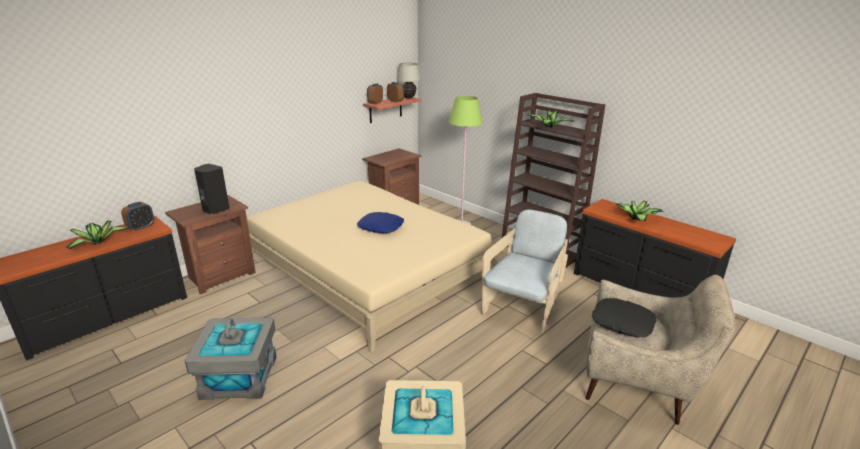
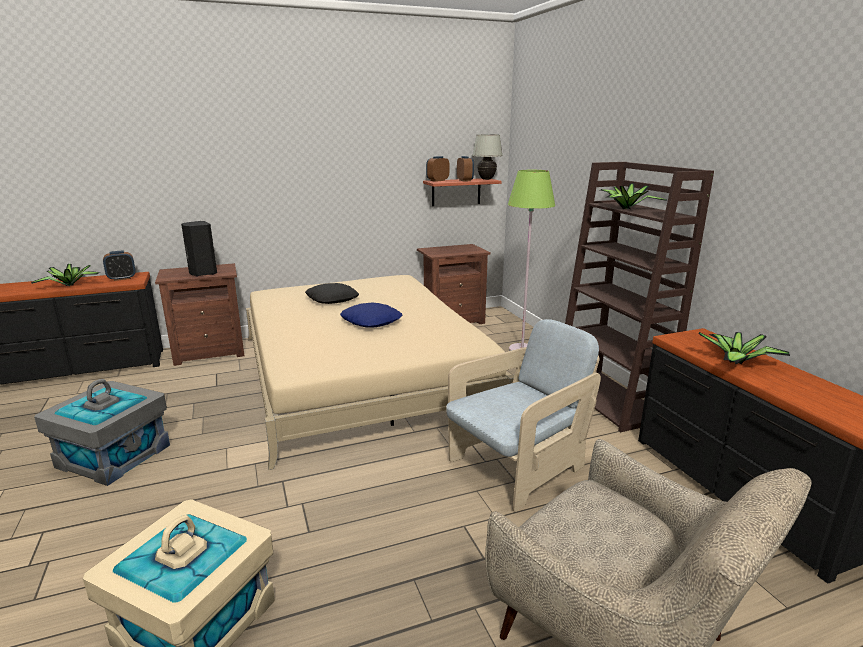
camera: 25 degrees right, 5 degrees down
(622, 322) = (591, 518): black pillow -> black pillow (332, 299)

